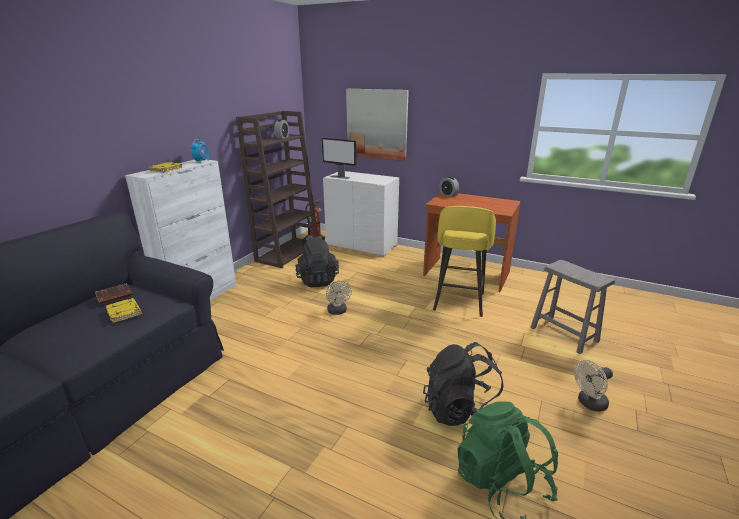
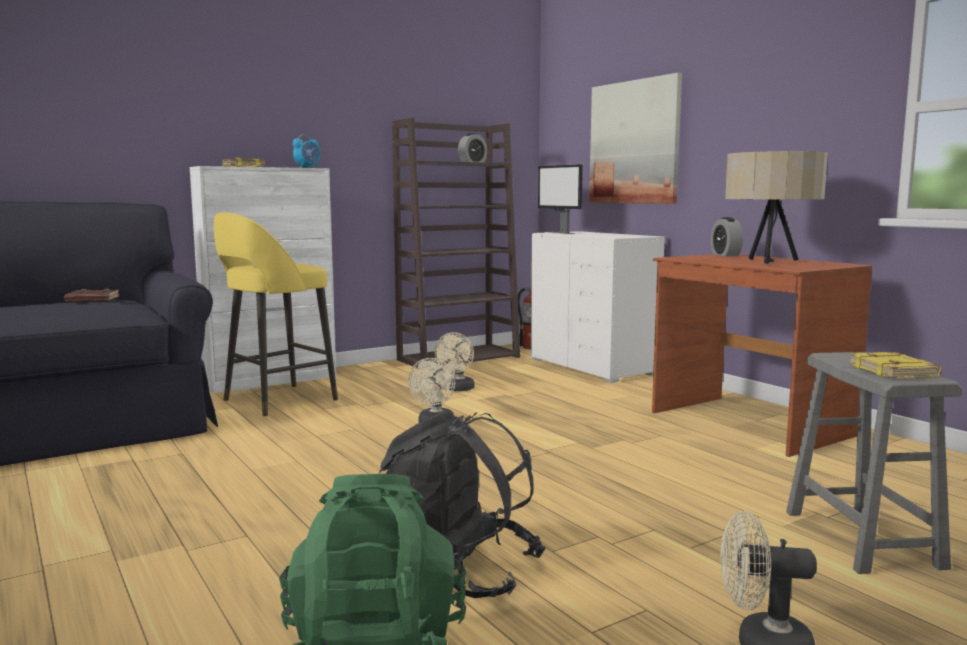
camera: 30 degrees right, 15 degrees down
(125, 312) = (73, 308): yellow book -> yellow book (894, 371)
(317, 280) = (457, 389): black backpack -> beige fan
(458, 302) = (671, 453): yellow stool -> yellow stool (277, 401)
(481, 203) = (769, 262): none -> beige table lamp

